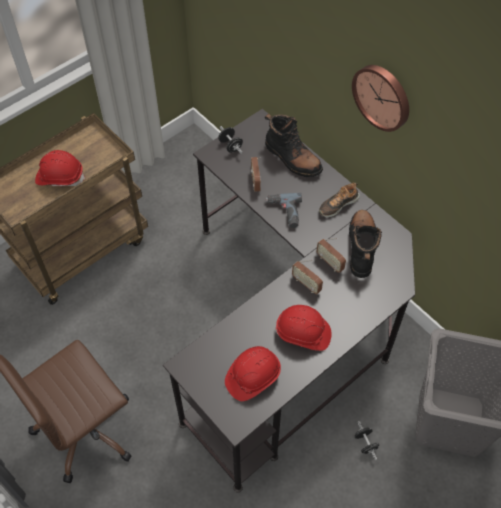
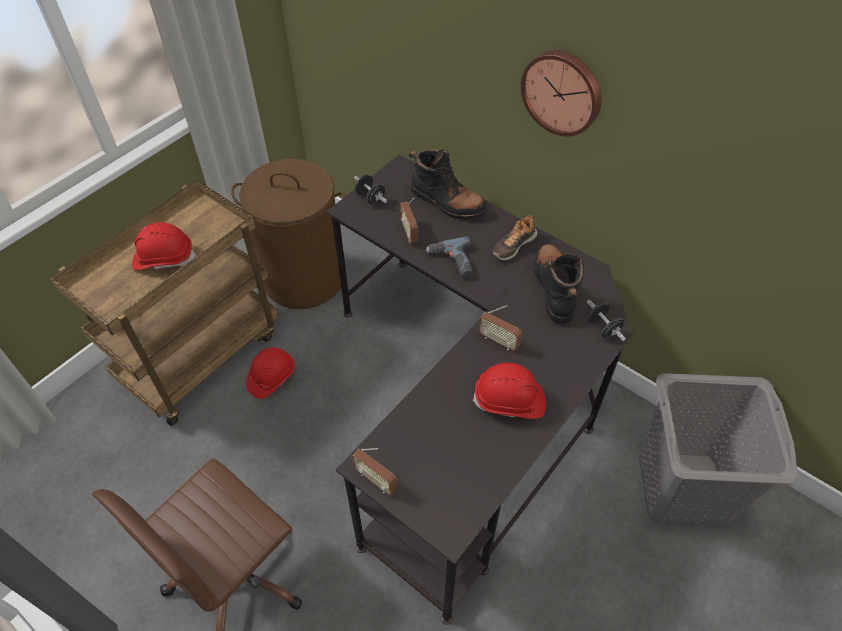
camera: 10 degrees left, 5 degrees down
(175, 195) = (304, 278): none -> brown laundry basket
(252, 377) = (458, 466): red hard hat -> red hard hat (271, 378)
(330, 262) = (521, 311): radio -> radio (375, 480)
(365, 443) = (590, 533): black dumbbell -> black dumbbell (602, 328)

